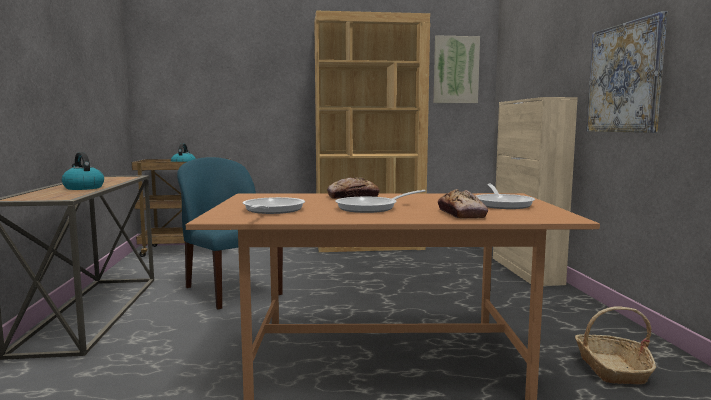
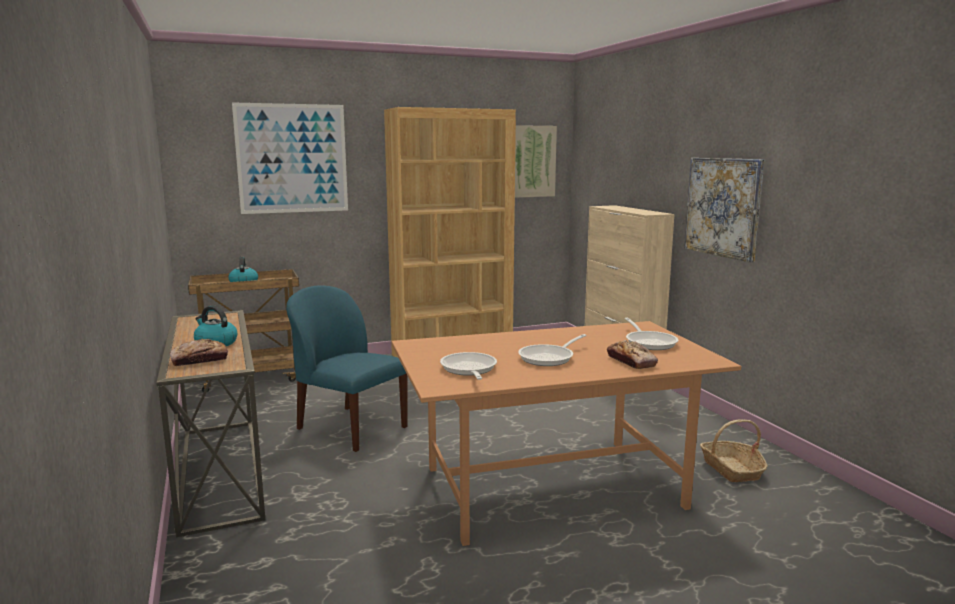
camera: 15 degrees left, 5 degrees up
(233, 63) = (292, 158): none -> picture
(353, 197) = (511, 339): bread -> bread (199, 360)

